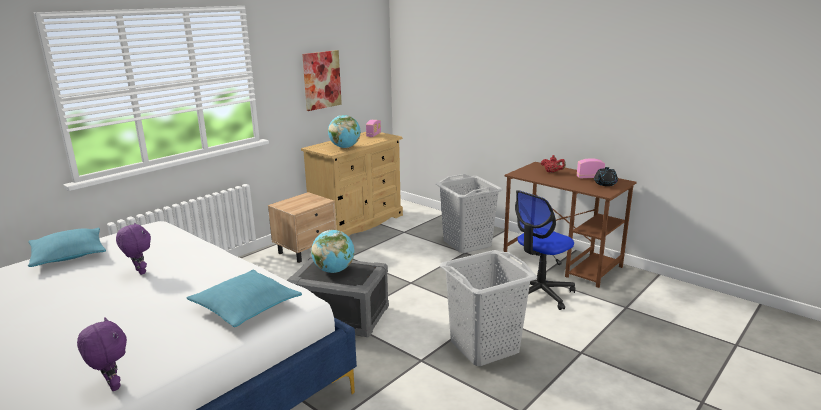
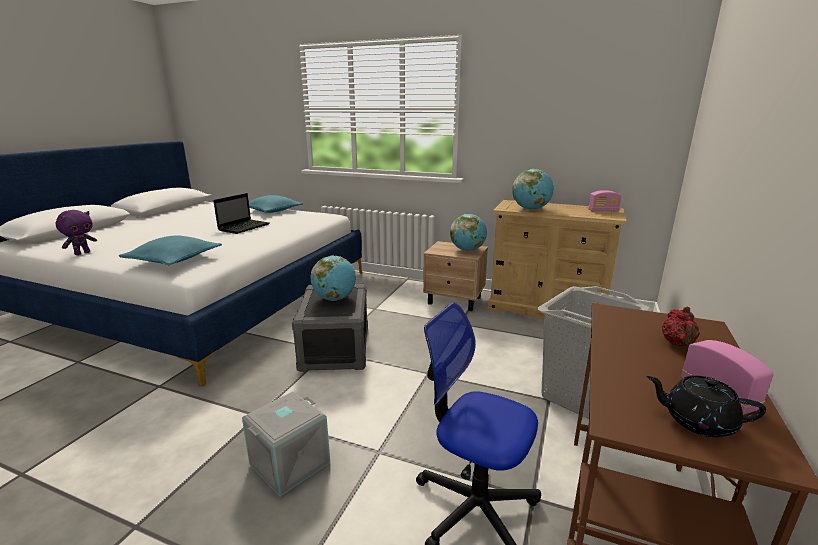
camera: 70 degrees right, 0 degrees up
(139, 272) = (244, 227): purple plush toy -> laptop
(308, 199) = (467, 250): none -> globe
(321, 80) = (551, 127): picture -> none
(485, 347) = (290, 464): grey laundry basket -> grey storage box

